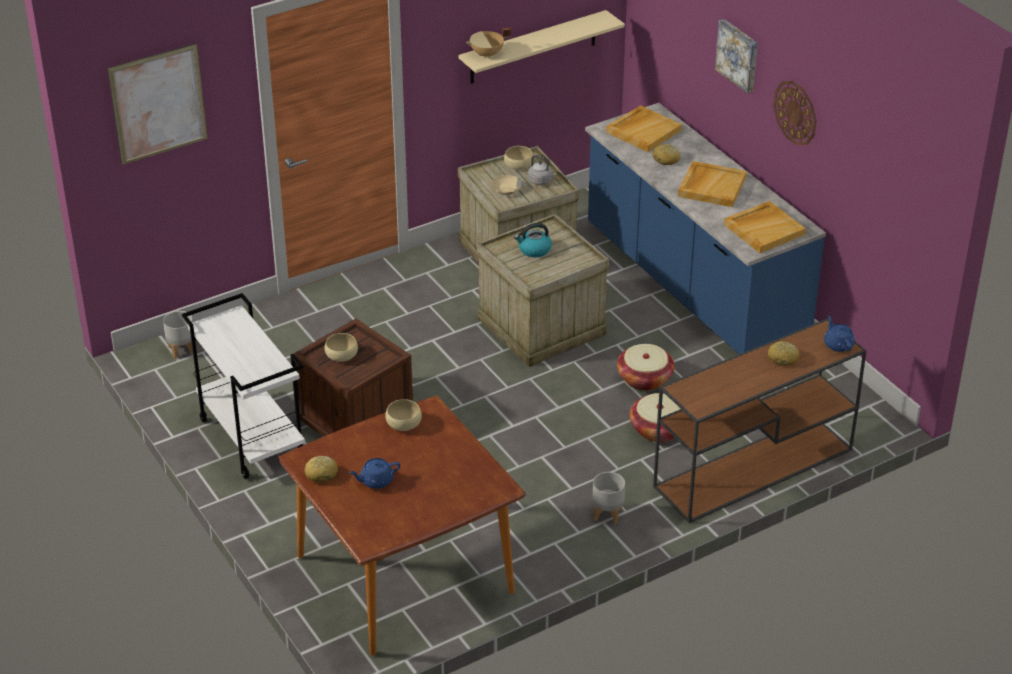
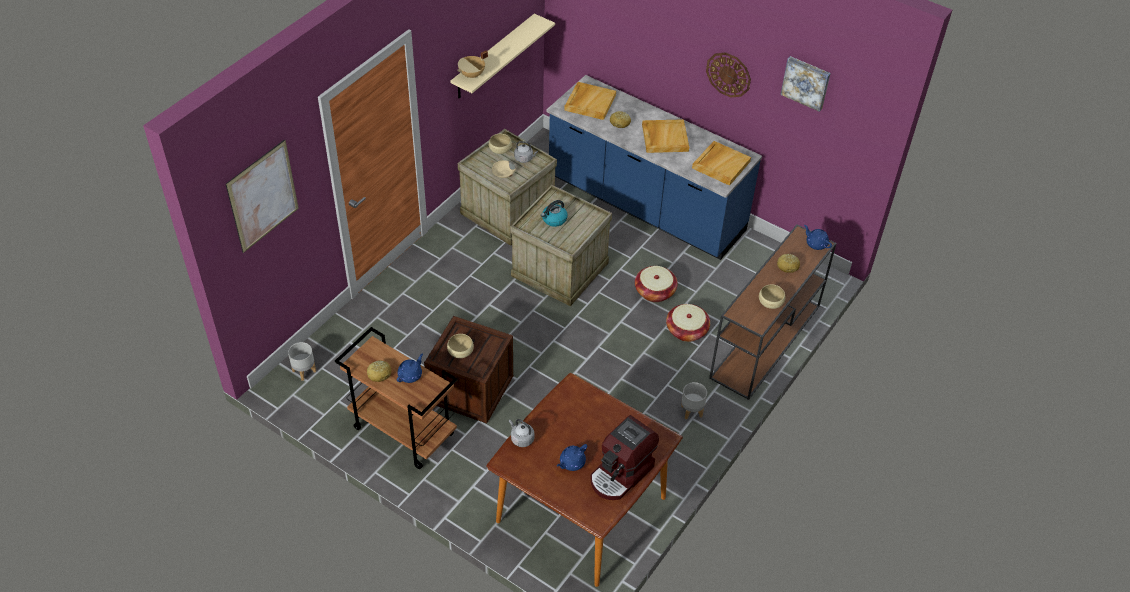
camera: 25 degrees left, 10 degrees up
(250, 437) = (402, 431): white cart -> brown cart
(257, 352) = (410, 375): none -> blue teapot
(322, 474) = (528, 470): bread -> bread (379, 374)
(334, 442) = (521, 438): none -> grey kettle
(403, 423) = (562, 405): beige bowl -> beige bowl (770, 302)
(425, 508) = (621, 474): none -> coffee machine
(738, 55) = (667, 36): picture -> picture (806, 82)

